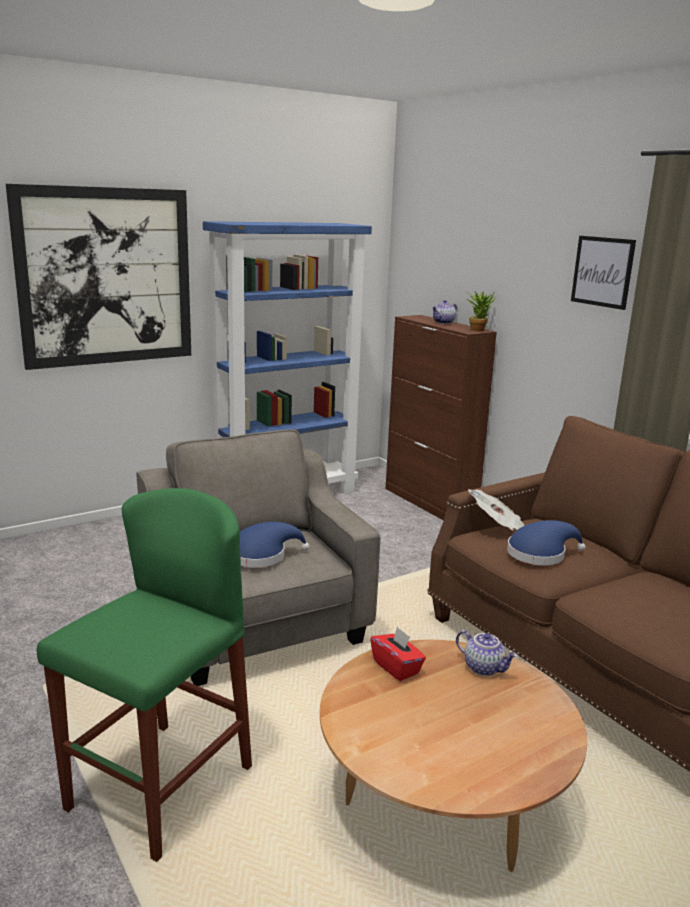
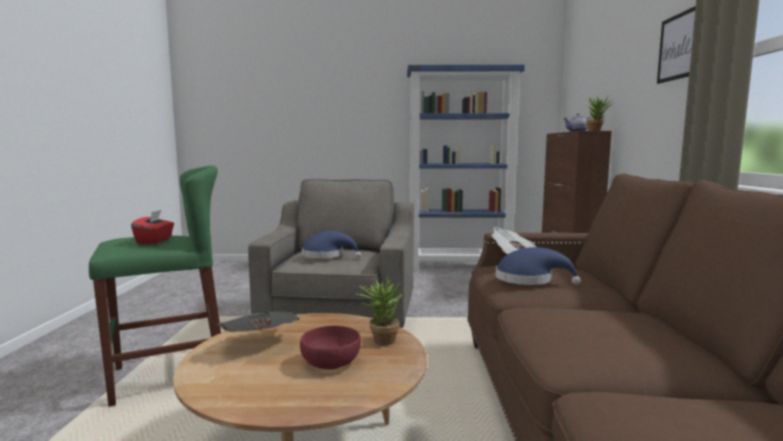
camera: 35 degrees right, 10 degrees down
(106, 277) = (345, 107): picture -> none
(391, 715) = (260, 343): none -> newspaper
(396, 667) = (316, 323): red tissue box -> red tissue box (155, 241)
(484, 668) = (380, 340): teapot -> potted plant
(488, 712) = (331, 362): none -> red bowl

